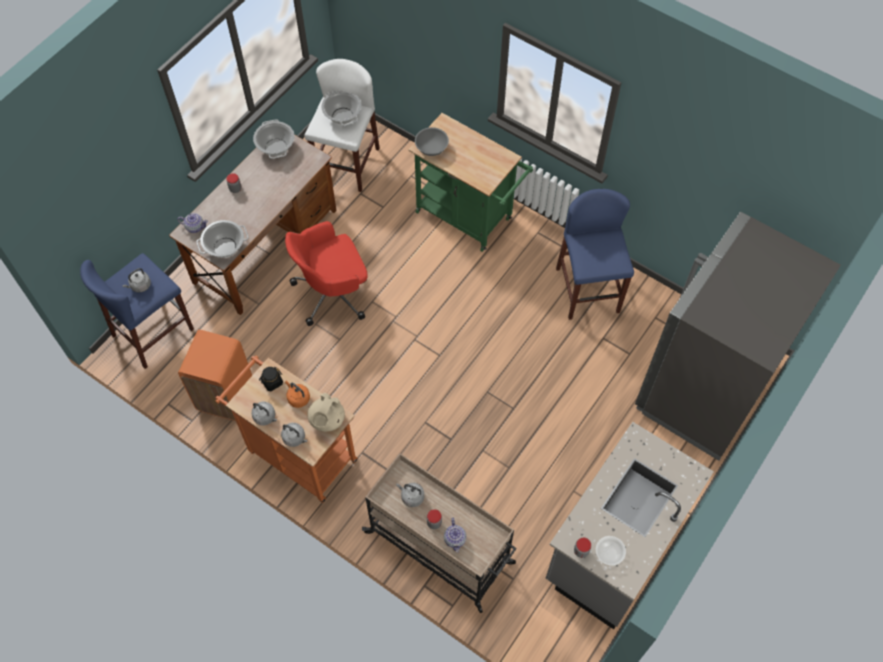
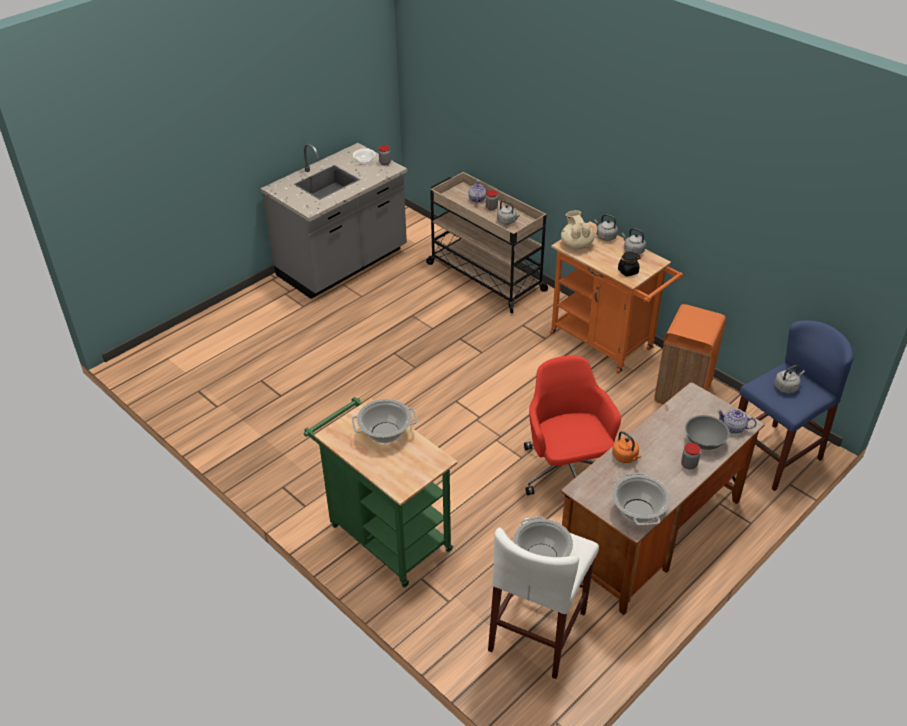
camera: 170 degrees left, 20 degrees down
(225, 247) = (692, 403): cooking pot -> cooking pot (385, 433)
(298, 398) = (603, 259): orange kettle -> orange kettle (626, 457)
(326, 420) = (576, 244): beige teapot -> beige teapot turned 45 degrees counterclockwise
(333, 292) = (566, 471): red office chair -> red office chair turned 90 degrees counterclockwise
(432, 148) = (426, 458): grey bowl -> grey bowl (704, 441)
(587, 290) = (275, 439): blue stool -> none
(705, 387) = (204, 348): grey fridge -> none

